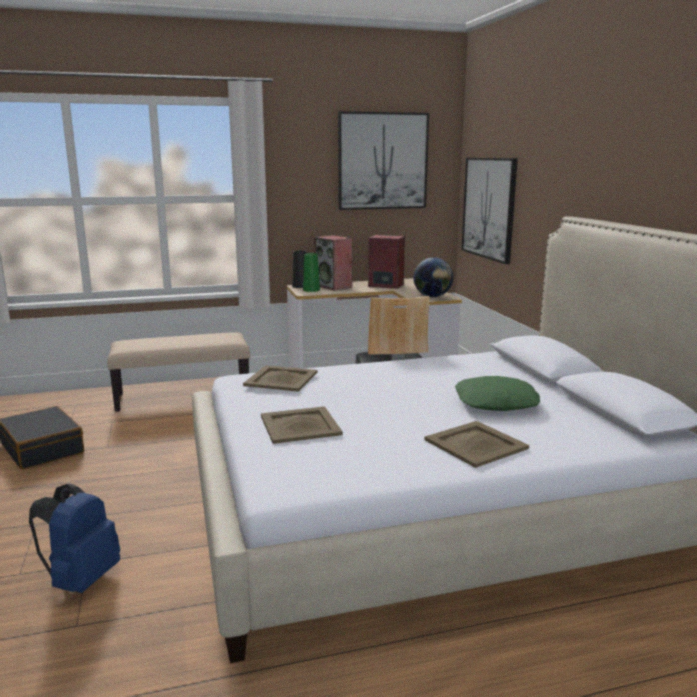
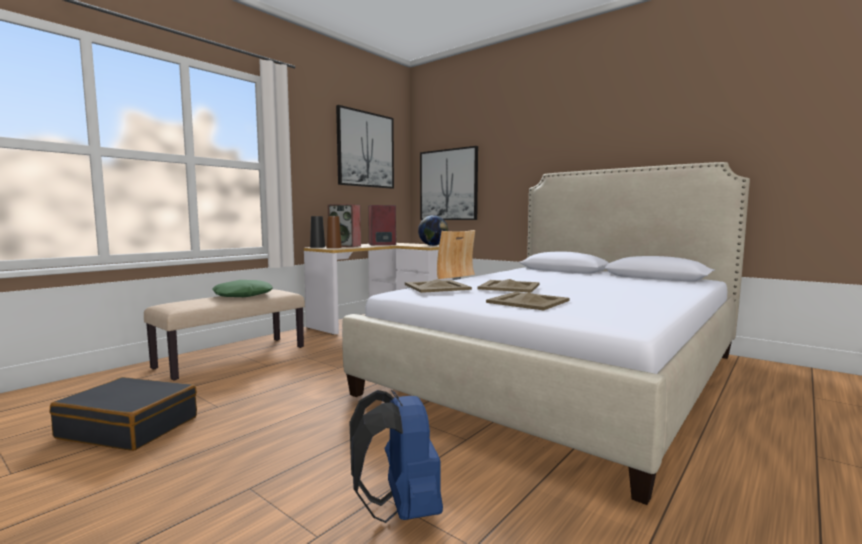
camera: 35 degrees left, 10 degrees down
(311, 290) = (334, 247): green vase -> brown vase
(474, 444) = (645, 293): beige tray -> beige tray (508, 287)
(496, 403) = (593, 281): green pillow -> green pillow (243, 295)

